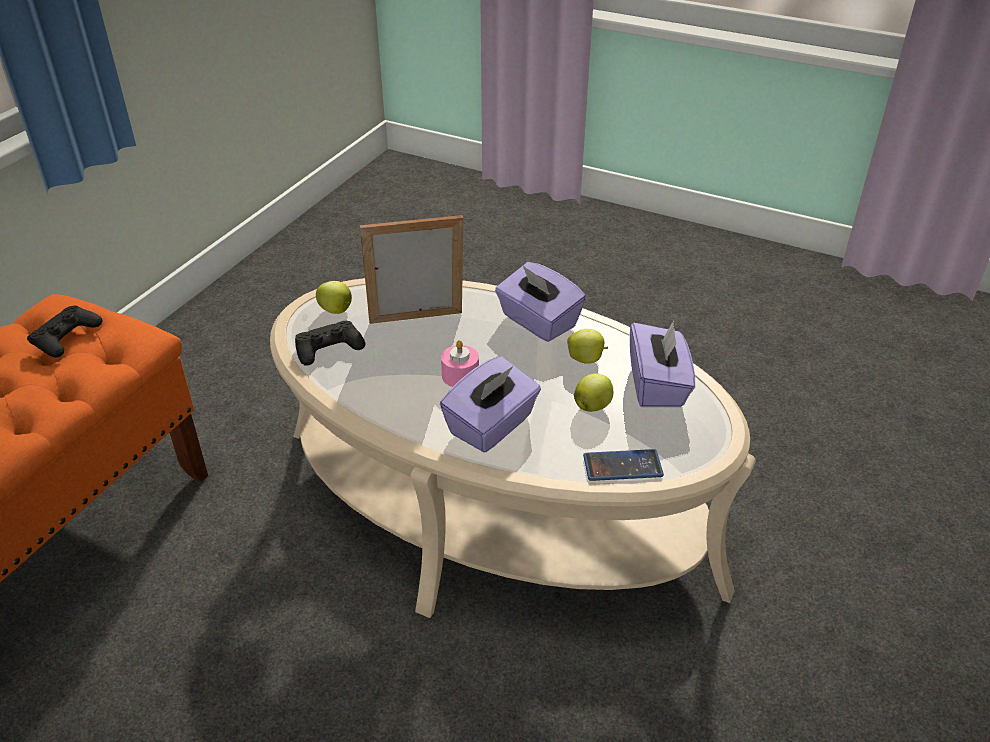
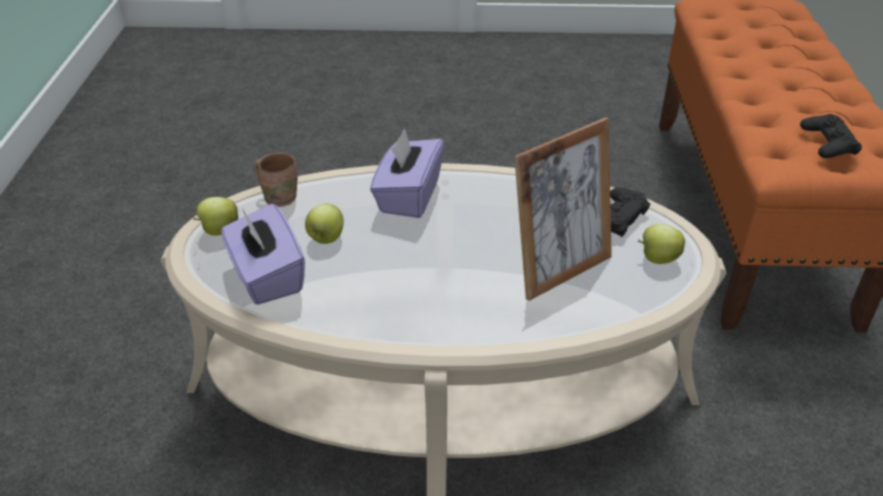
camera: 155 degrees right, 0 degrees up
(460, 375) = (469, 230): pink candle -> none
(538, 322) = (431, 313): purple tissue box -> none
(586, 360) = (353, 284): apple -> apple (219, 231)
(622, 466) = (280, 197): phone -> brown mug

